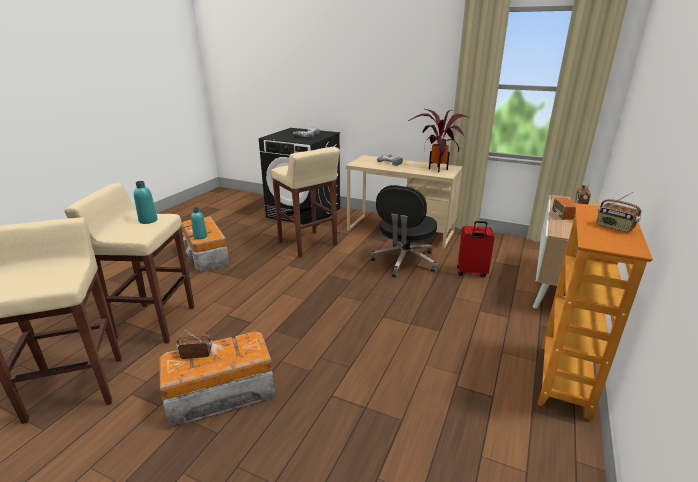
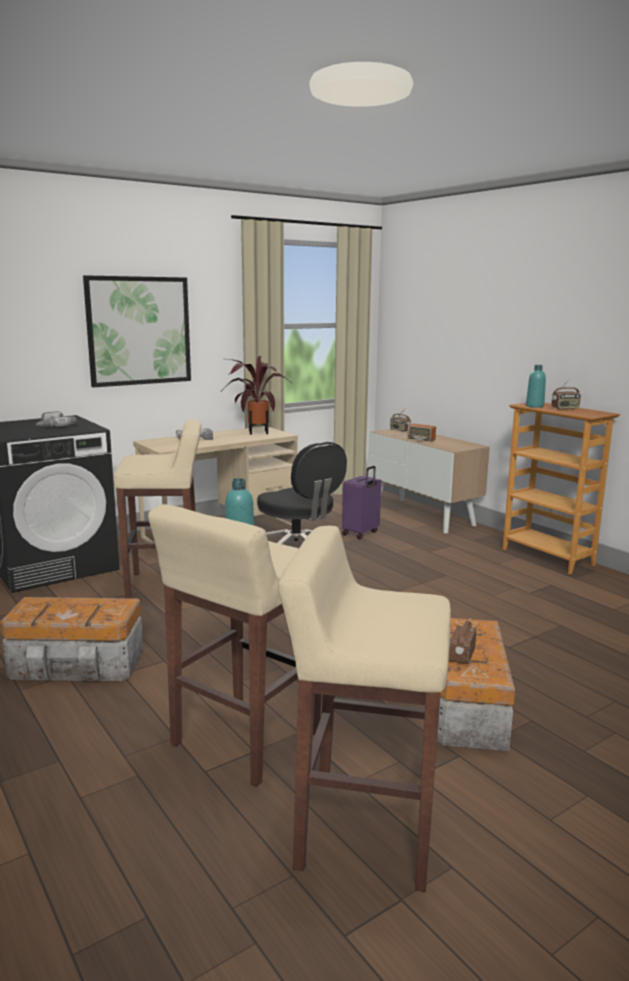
camera: 60 degrees left, 10 degrees down
(200, 236) = (106, 614): turquoise bottle -> turquoise bottle (534, 406)
(383, 82) = (139, 331): none -> picture
(471, 272) = (361, 533): red suitcase -> purple suitcase

